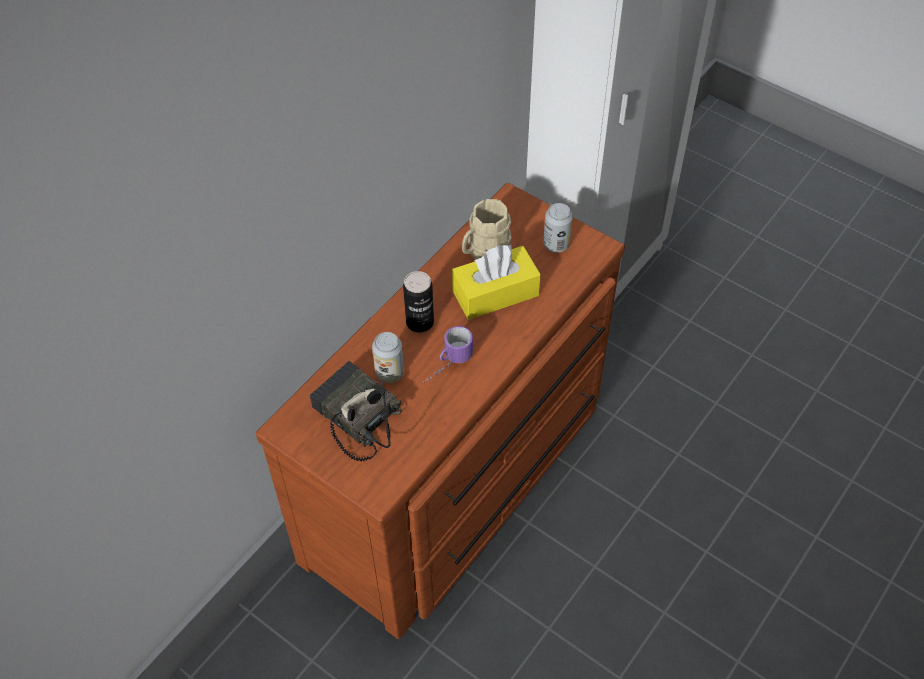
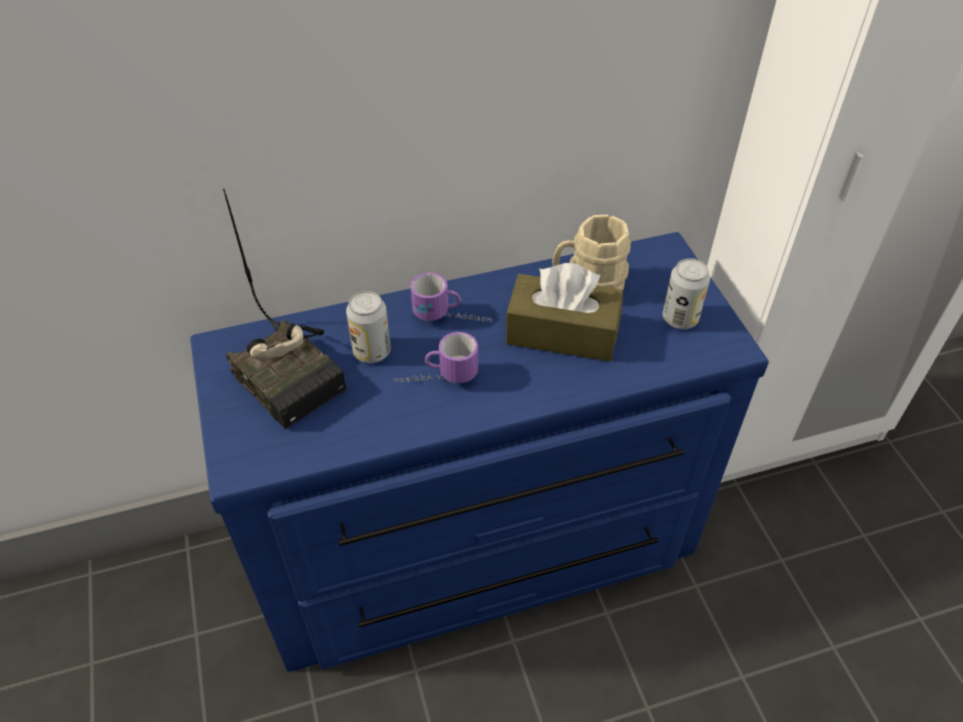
camera: 35 degrees right, 5 degrees down
(354, 417) = (293, 375): radio -> radio turned 150 degrees clockwise
(420, 322) = (452, 319): can -> mug
(462, 479) = (481, 551): brown dresser -> blue dresser
(495, 293) = (562, 333): yellow tissue box -> brown tissue box

